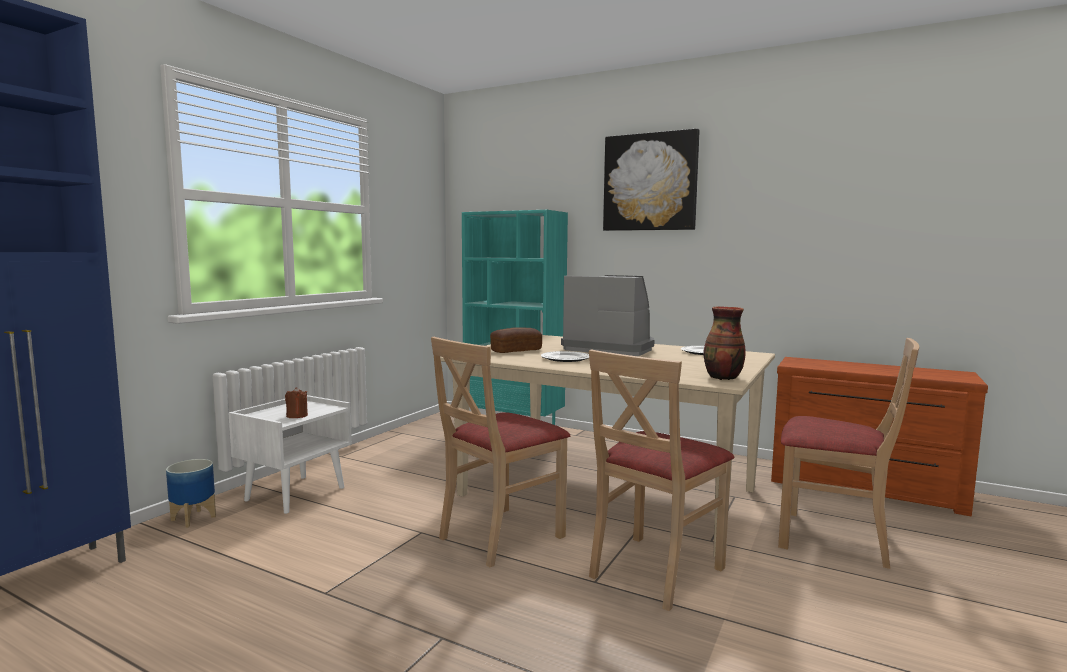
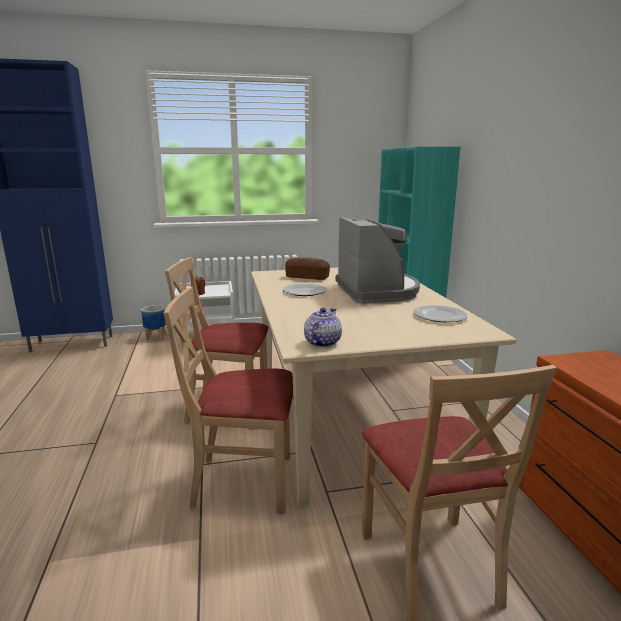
camera: 50 degrees right, 10 degrees up
(650, 182) = (523, 109): picture -> none
(722, 378) = (322, 342): vase -> teapot

